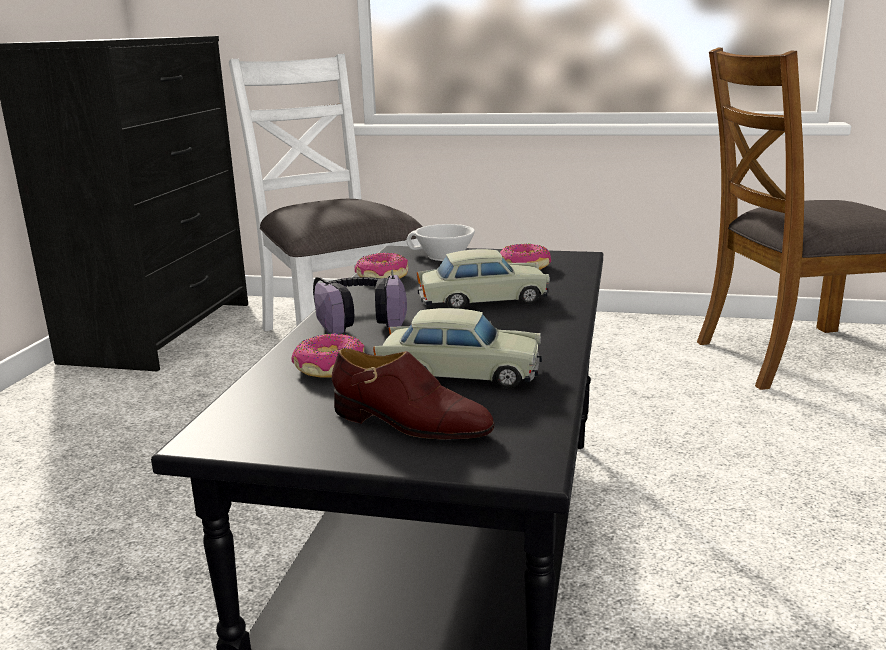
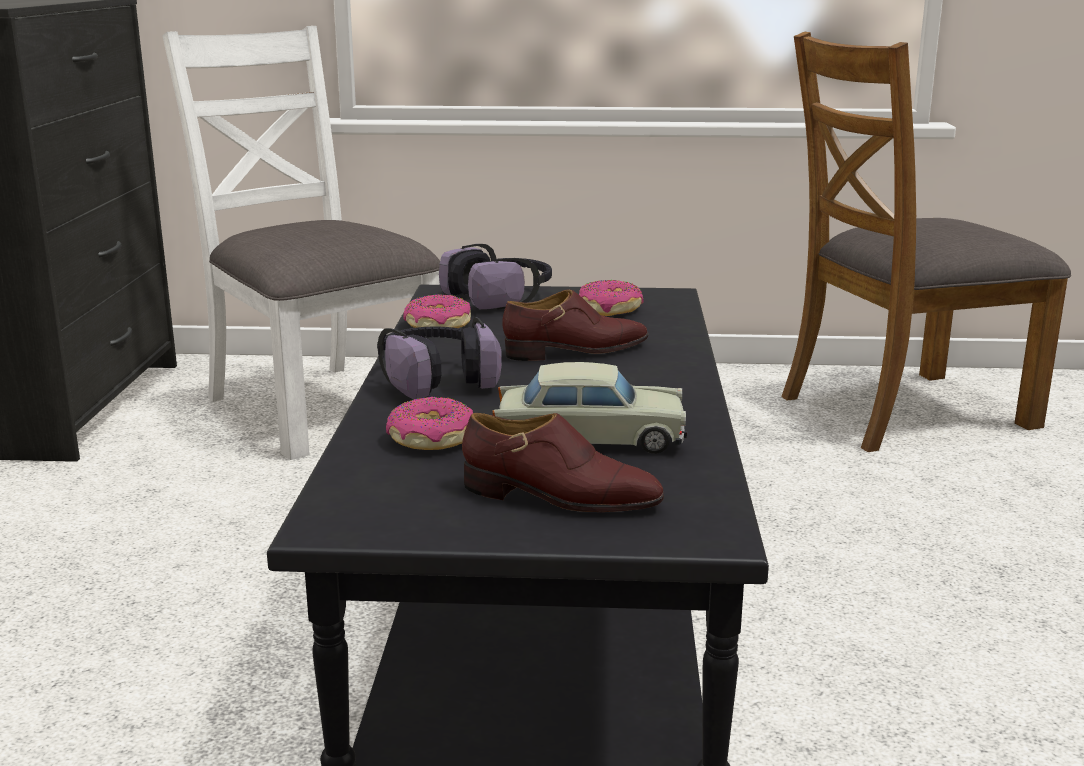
camera: 10 degrees left, 0 degrees up
(442, 256) = (501, 297): white cup -> headphones
(482, 299) = (577, 351): beige toy car -> brown shoe

